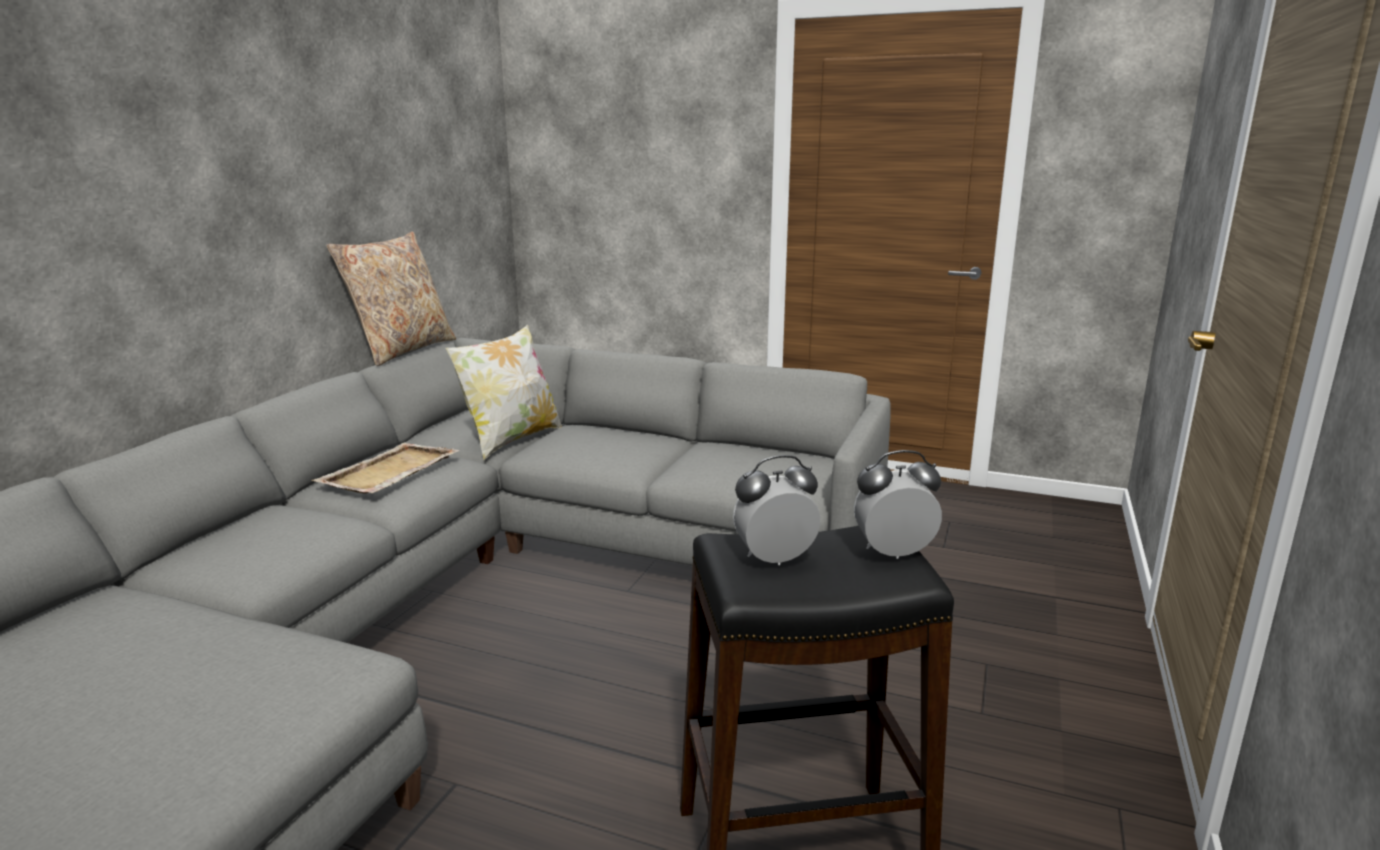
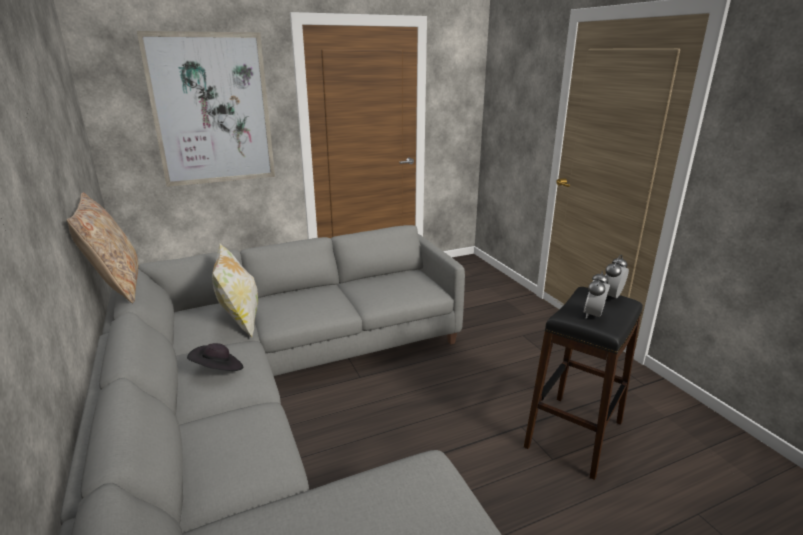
camera: 45 degrees left, 5 degrees up
(388, 472) = (218, 370): beige tray -> black hat
(649, 154) = (212, 110): none -> picture

